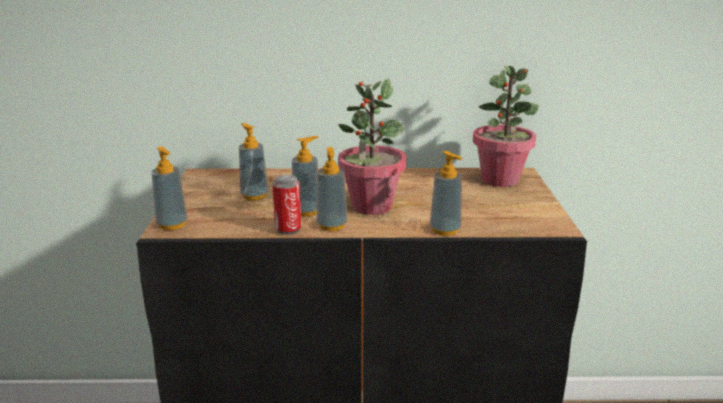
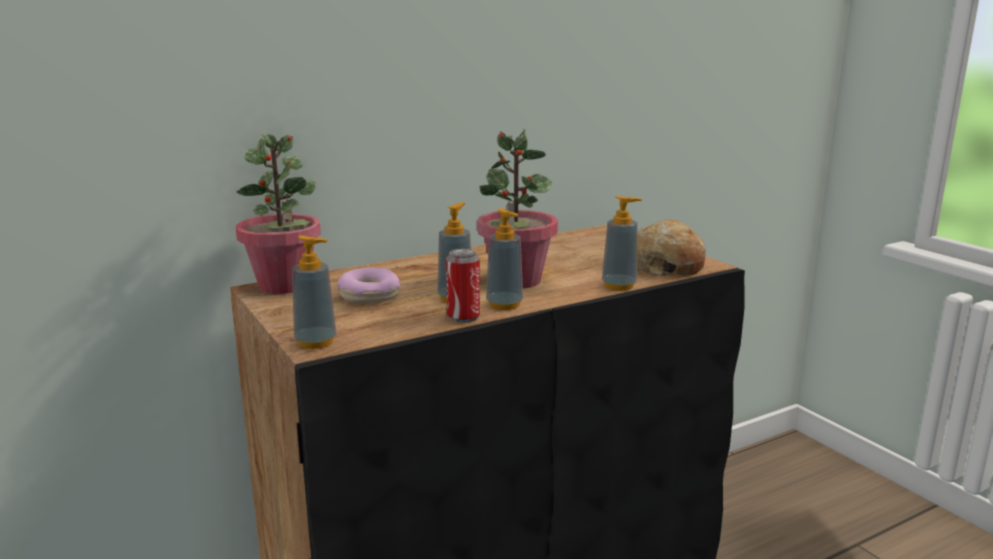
camera: 30 degrees left, 5 degrees down
(254, 195) = (369, 296): soap dispenser -> donut
(500, 180) = (602, 237): potted plant -> potted plant (284, 285)
(515, 219) = (665, 265): none -> bread

